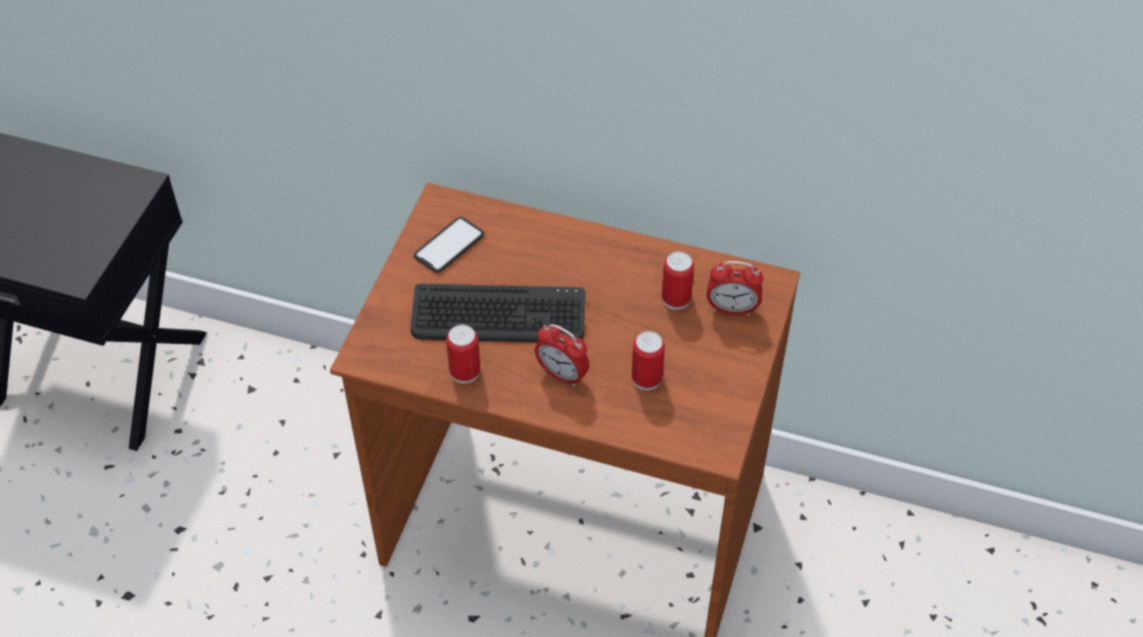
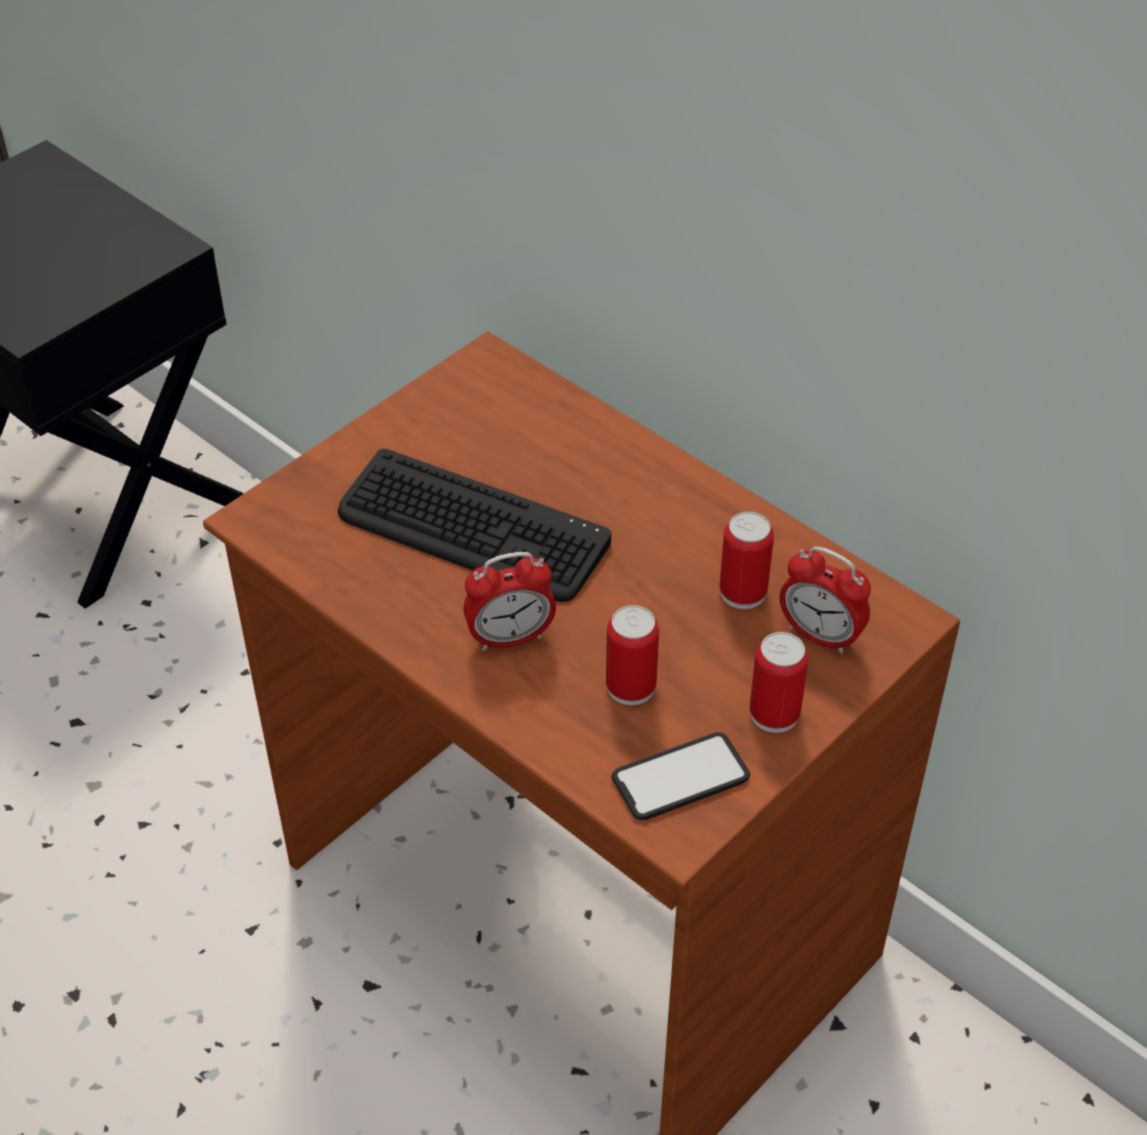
camera: 25 degrees right, 5 degrees down
(449, 245) = (463, 417): phone -> phone (680, 777)
(465, 371) = (377, 585): can -> can (774, 714)
(562, 375) = (510, 638): alarm clock -> alarm clock turned 75 degrees counterclockwise

